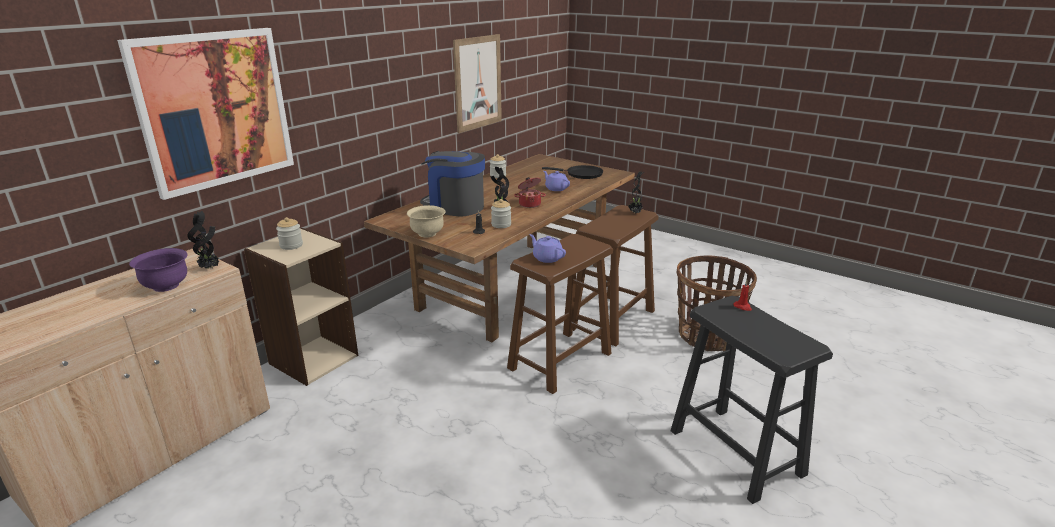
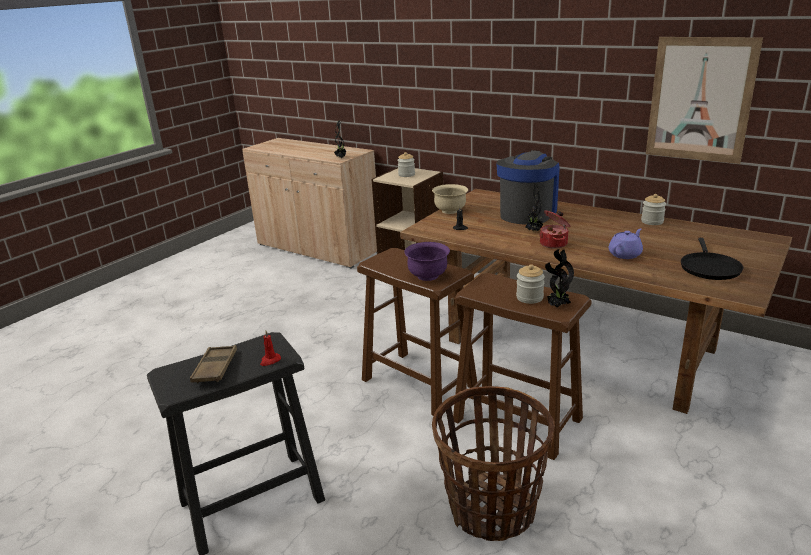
camera: 90 degrees right, 0 degrees up
(166, 286) = (317, 155): purple bowl -> purple bowl (427, 276)
(215, 110) = (398, 62): picture -> none
(501, 225) = (482, 235): jar -> jar (529, 298)
(547, 258) = (401, 260): purple teapot -> none
(764, 331) = (215, 368): none -> brown tray

